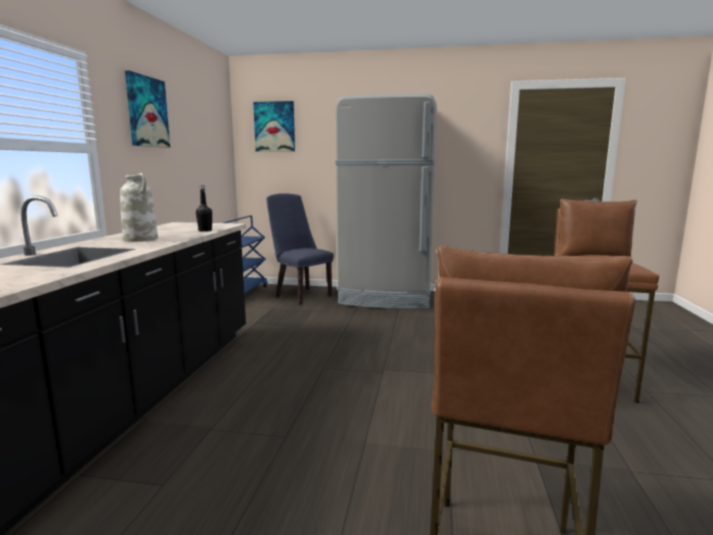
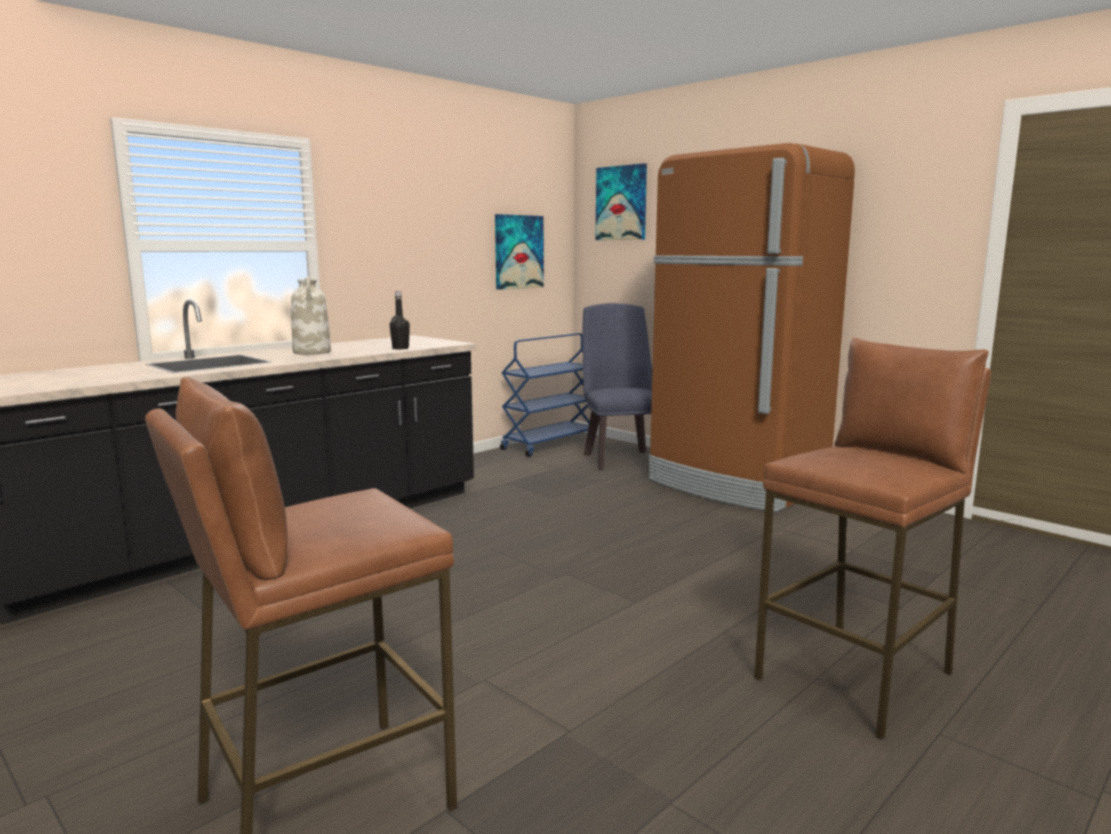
camera: 35 degrees right, 0 degrees up
(147, 112) = (402, 198): picture -> picture (518, 252)
(386, 298) = (736, 485): grey fridge -> brown fridge

